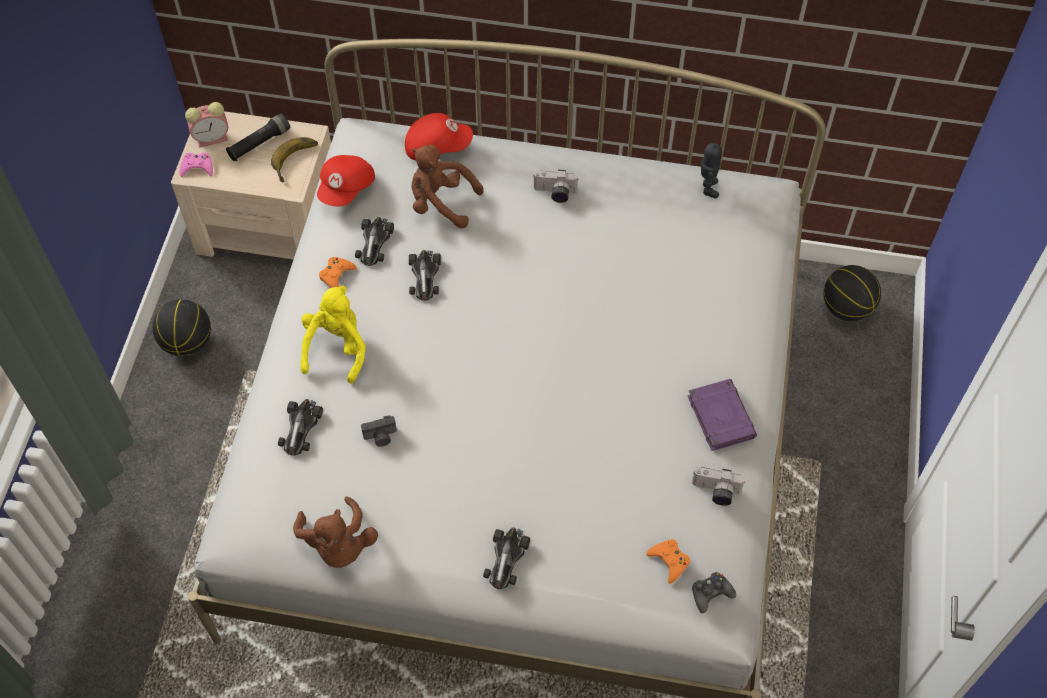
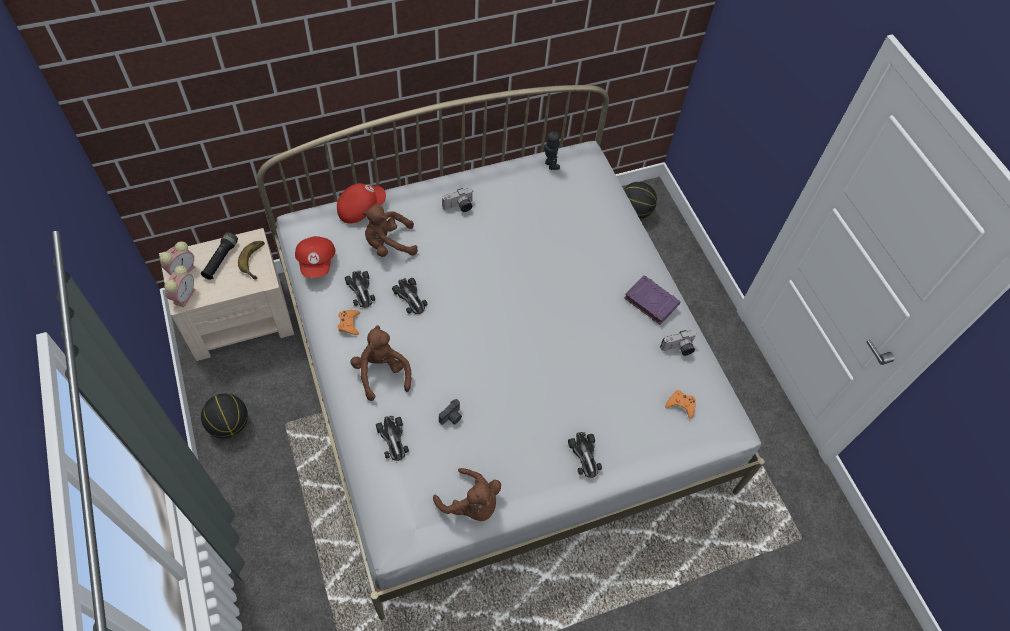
camera: 35 degrees left, 0 degrees up
(197, 167) = (184, 295): pink game controller -> alarm clock
(336, 348) = (381, 372): yellow plush toy -> brown plush toy
(711, 593) = (716, 412): black game controller -> none

